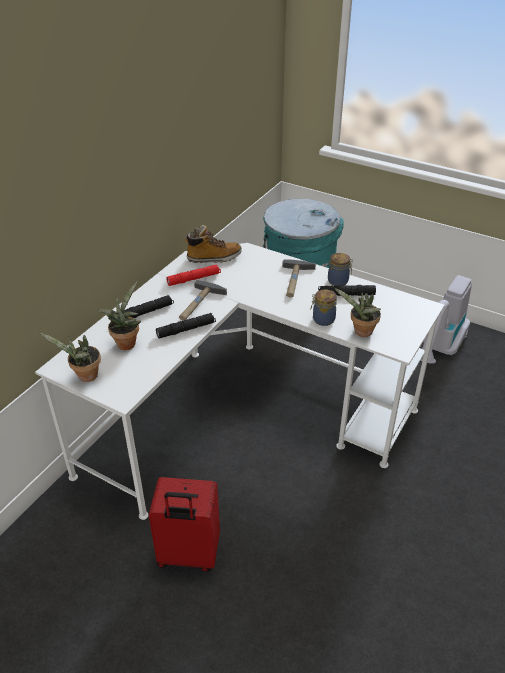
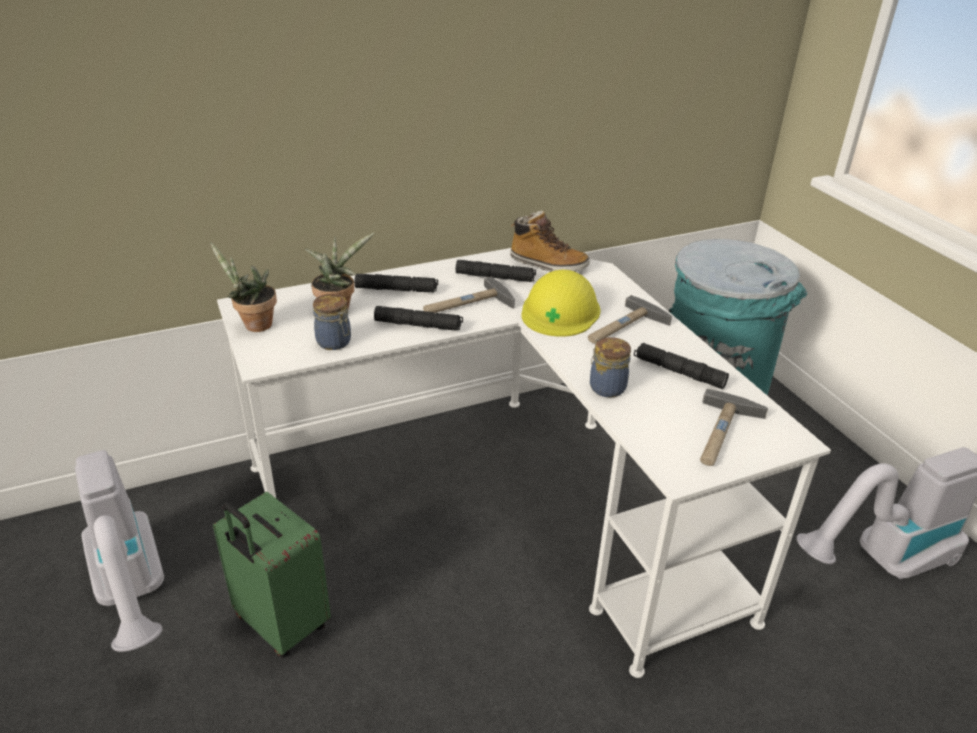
camera: 35 degrees right, 5 degrees down
(78, 597) = (134, 595): none -> vacuum cleaner
(188, 555) = (280, 624): red suitcase -> green suitcase
(194, 279) = (495, 277): red flashlight -> black flashlight
(253, 285) = (560, 311): none -> yellow hard hat
(339, 281) = (687, 352): jar -> jar (335, 342)
(360, 332) = (643, 426): potted plant -> none
(397, 319) = (723, 435): none -> hammer

